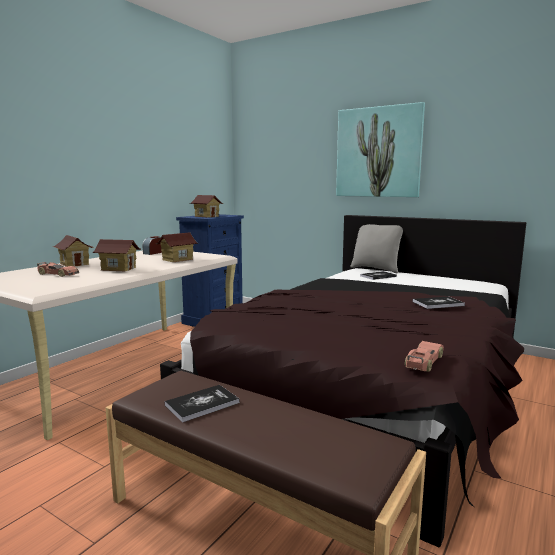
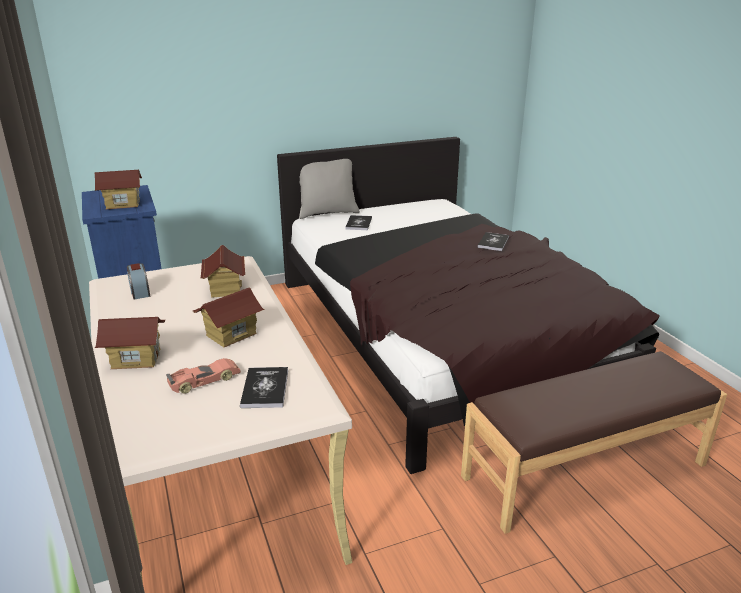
camera: 55 degrees left, 15 degrees up
(202, 404) = (562, 405): book -> book (265, 388)
(378, 152) = (307, 71): picture -> none
(424, 361) = (608, 298): toy car -> none

